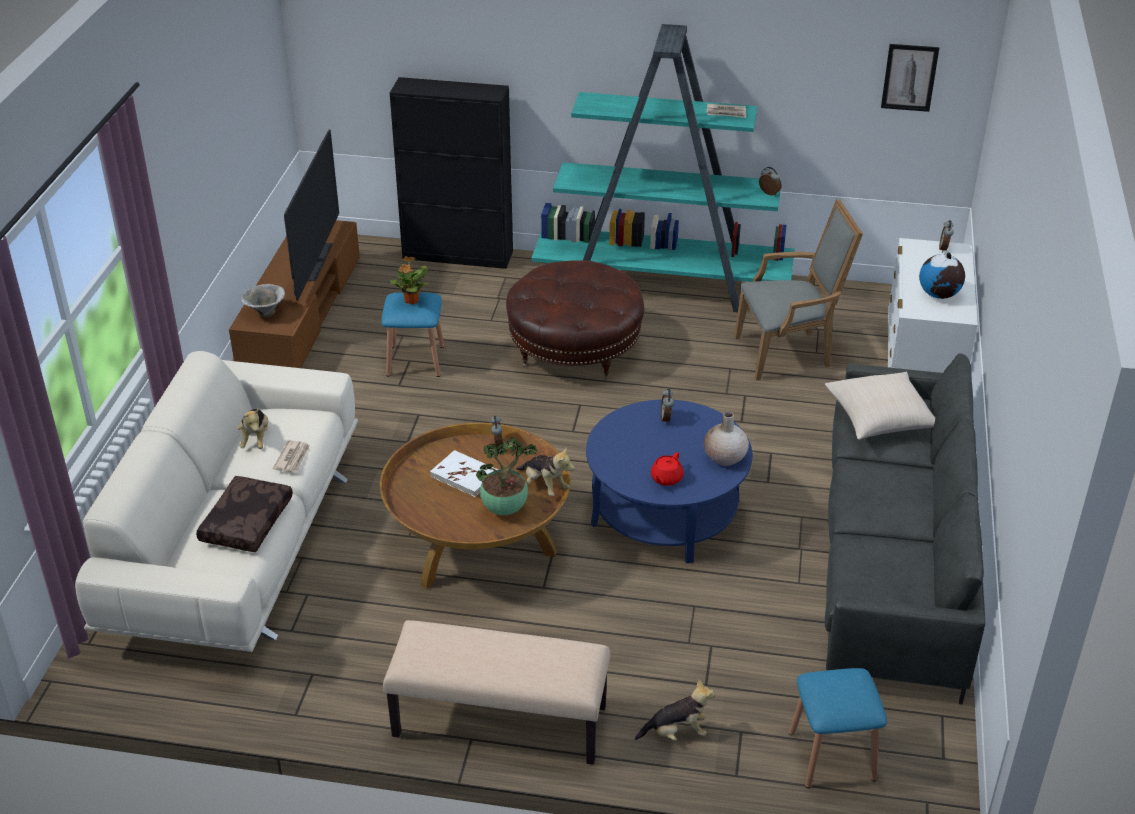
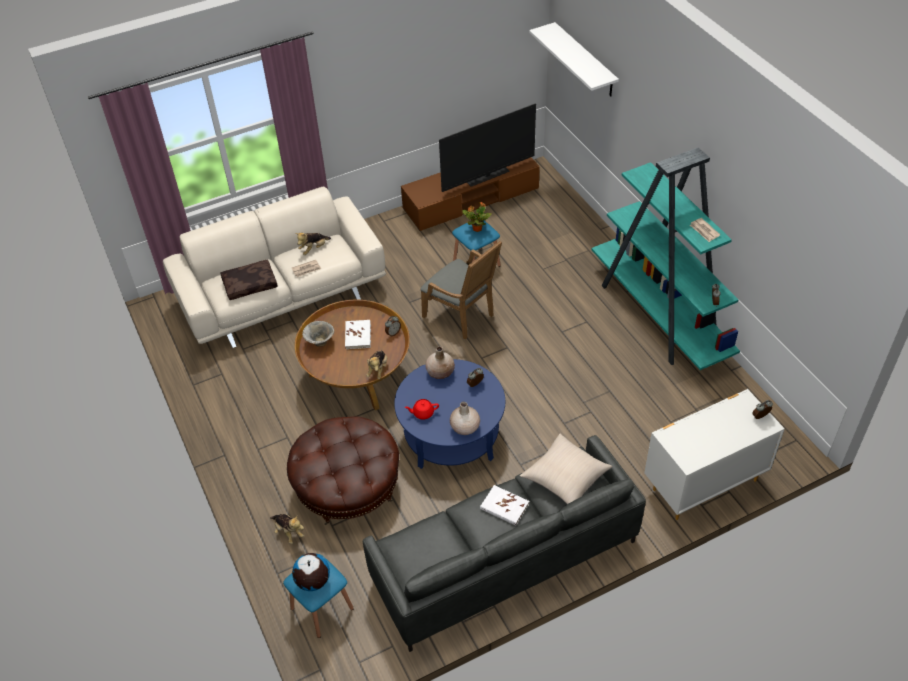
camera: 55 degrees right, 10 degrees up
(265, 313) = (425, 188): bowl -> bowl (319, 342)
(384, 32) = (585, 60): none -> white shelf
(458, 255) = (587, 220): black cabinet -> none
(499, 722) = (242, 458): beige bench -> none
(506, 509) = (346, 366): potted plant -> none
(575, 348) = (554, 316): brown ottoman -> brown ottoman (348, 486)
(616, 435) = (440, 372): none -> beige vase
(789, 352) = (656, 409): grey armchair -> grey armchair (462, 317)
(879, 480) = (504, 506): none -> white book
(909, 77) = (827, 286): picture -> none
(939, 295) = (700, 440): globe -> globe (313, 581)

